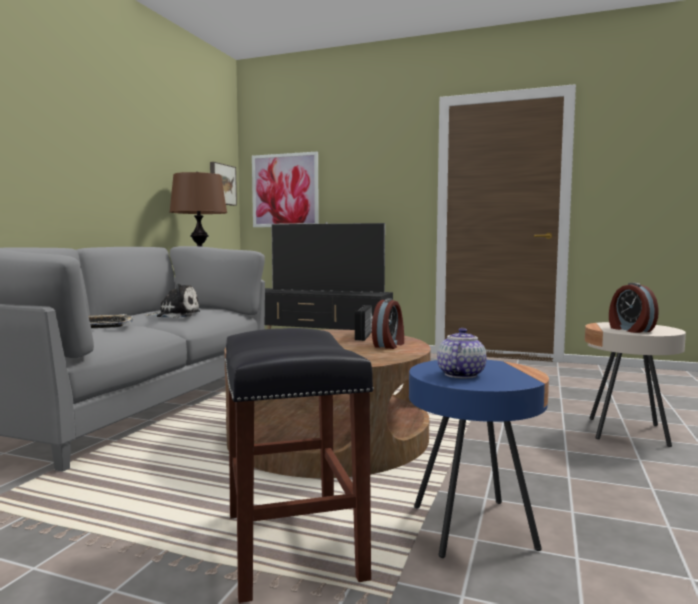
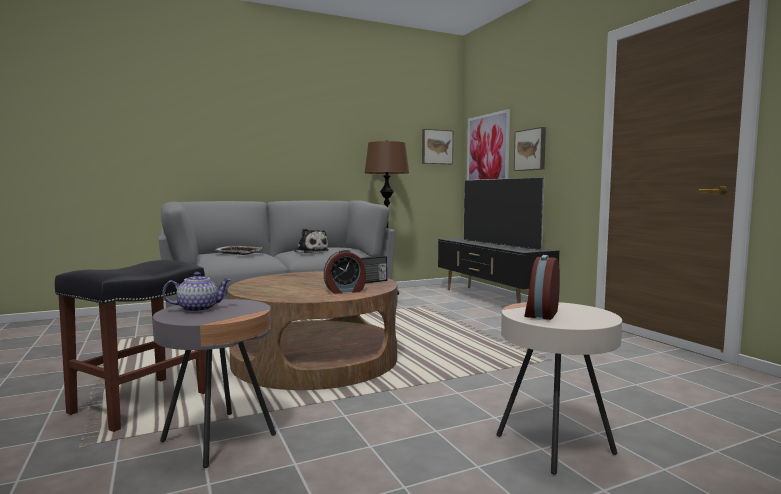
camera: 45 degrees right, 0 degrees up
(349, 195) = (531, 150): none -> picture
(473, 527) = (219, 438): blue side table -> grey side table

